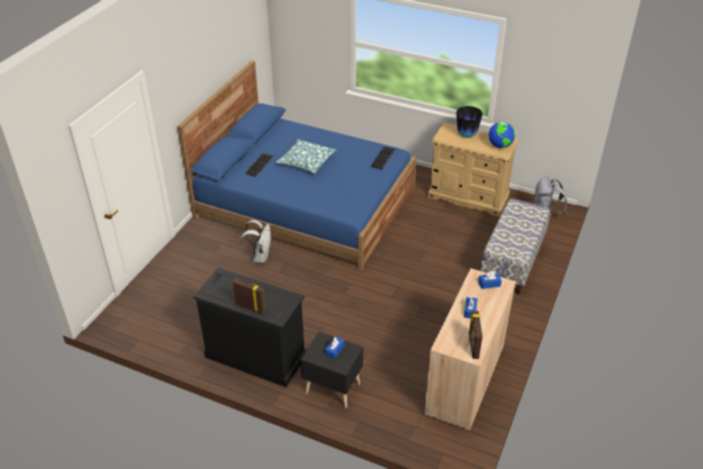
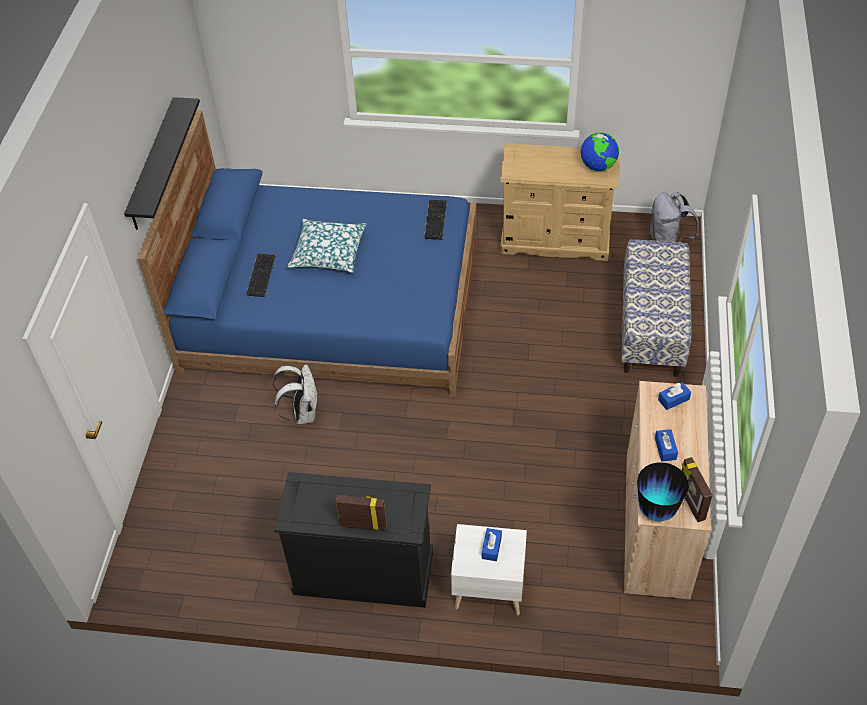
camera: 15 degrees left, 10 degrees up
(206, 76) = (153, 165): none -> black shelf
(332, 387) = (488, 589): black nightstand -> white nightstand
(467, 135) = (545, 158): vase -> vase (657, 510)

